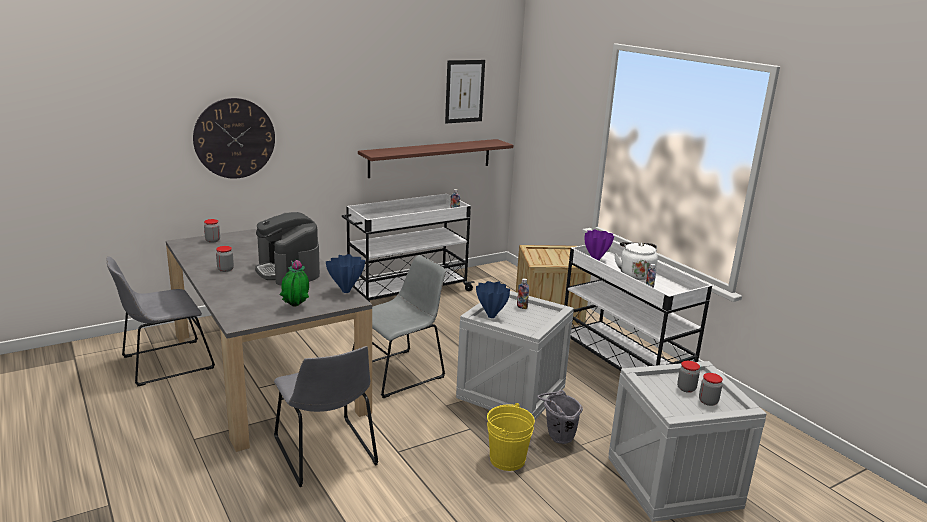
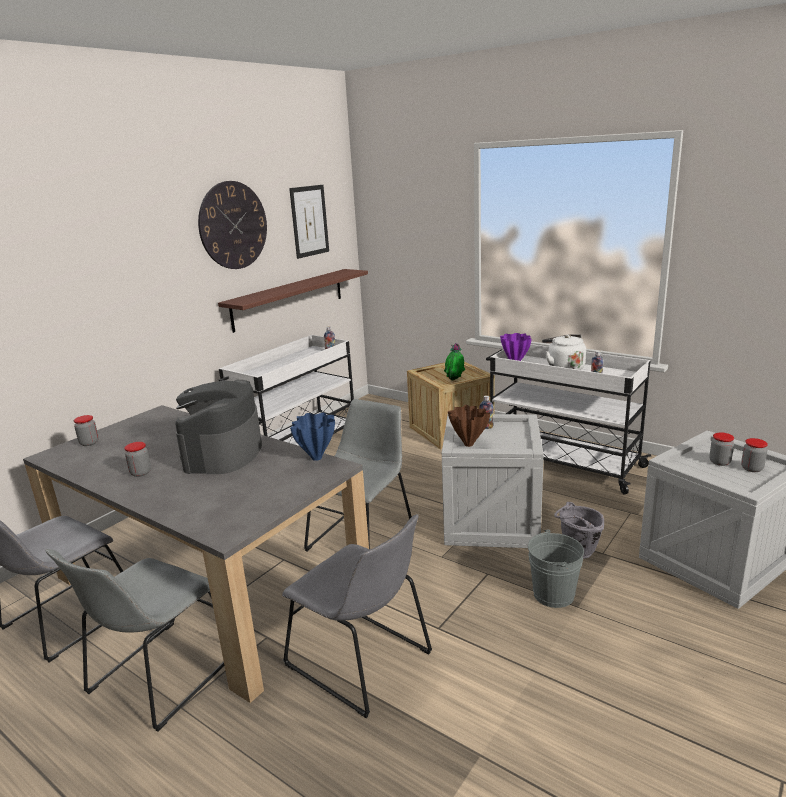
camera: 20 degrees left, 0 degrees up
(194, 417) = (160, 676): none -> grey chair
(234, 138) = (78, 310): wall clock -> wall clock (233, 225)
(288, 270) = (223, 453): coffee machine -> coffee machine turned 60 degrees clockwise
(295, 307) = (278, 493): potted plant -> potted plant (454, 380)
(491, 316) = (468, 444): blue vase -> brown vase
(507, 459) = (553, 594): yellow bucket -> grey bucket

